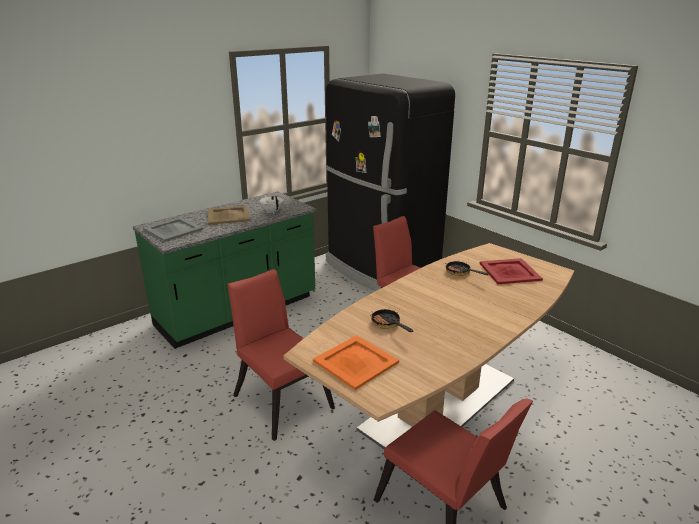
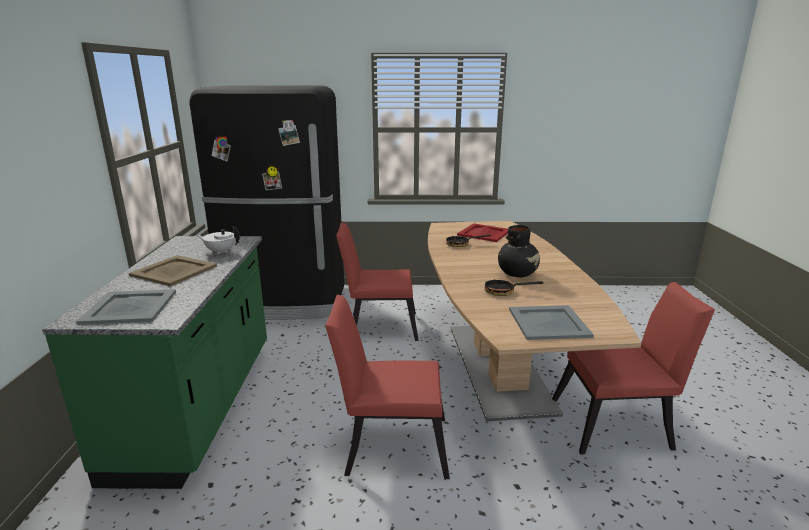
camera: 50 degrees left, 5 degrees down
(355, 361) = (548, 322): orange tray -> grey tray
(436, 318) = (517, 274): none -> black vase

